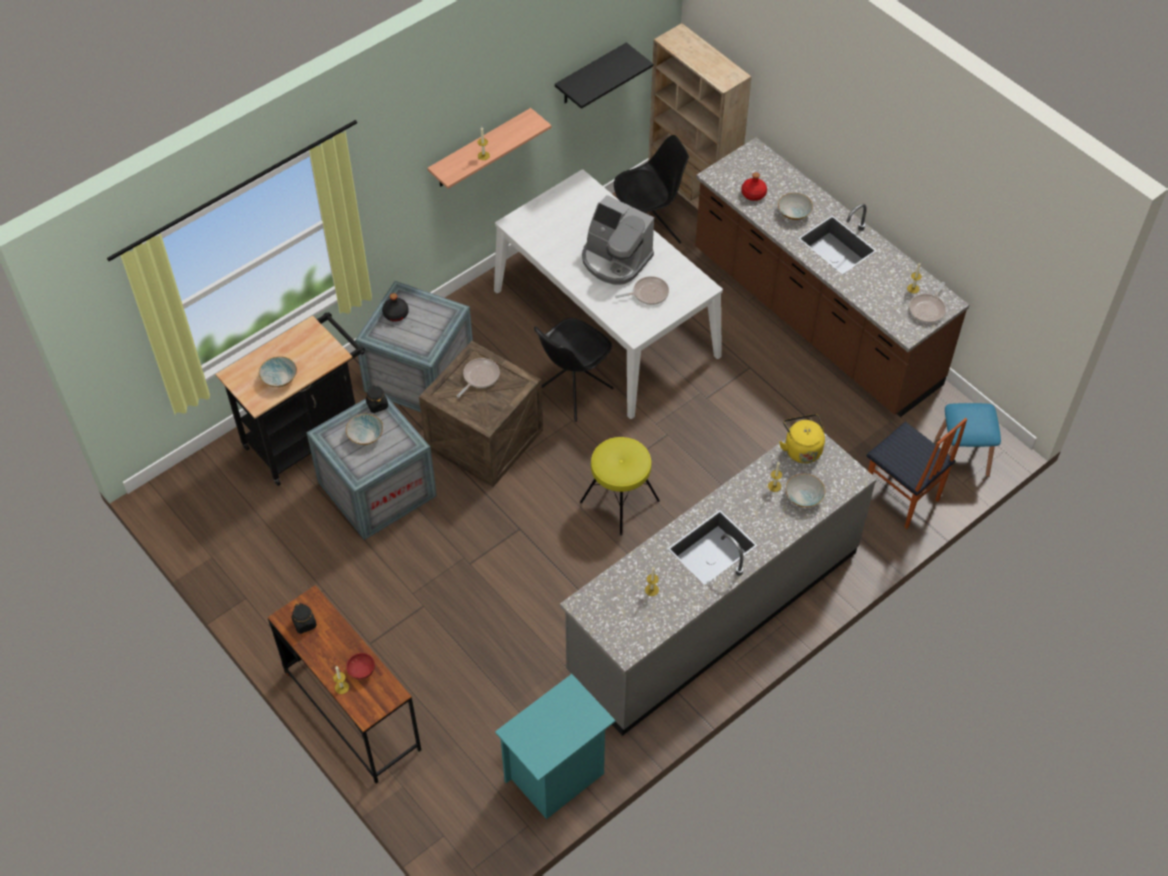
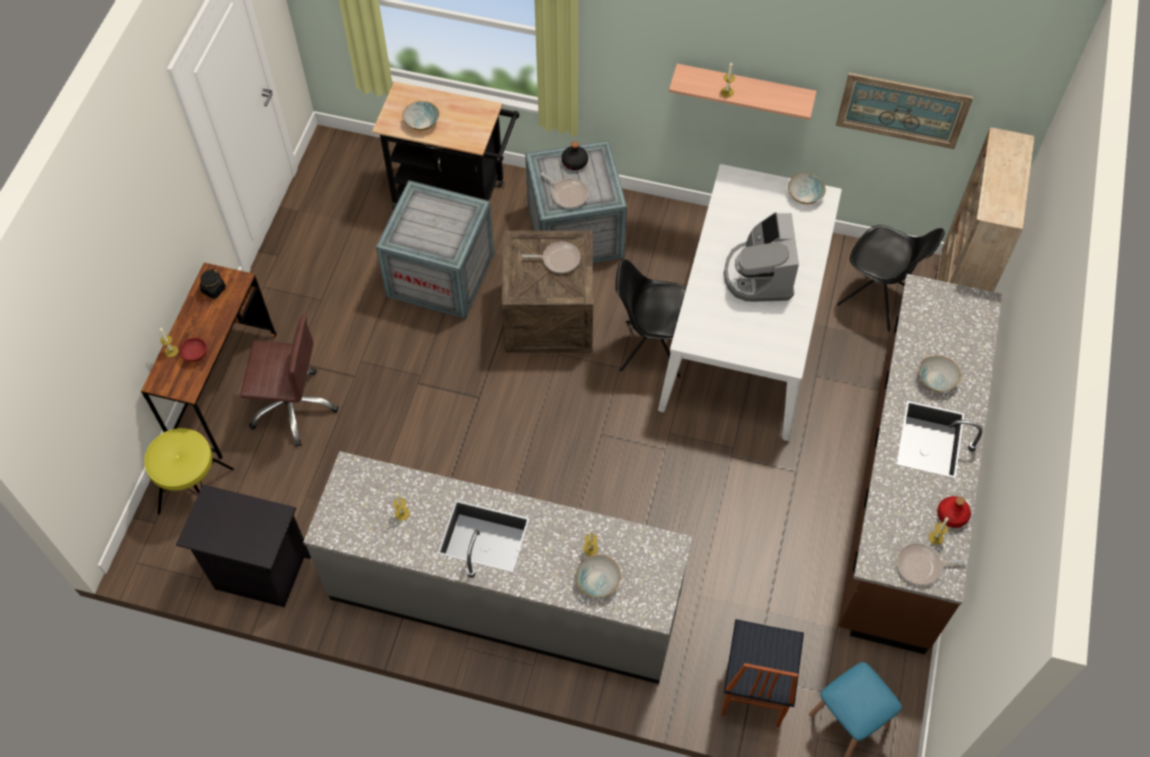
camera: 55 degrees right, 5 degrees up
(366, 435) = (436, 220): bowl -> bowl (805, 195)
(377, 405) = (472, 208): black jar -> none
(414, 667) = (293, 406): none -> brown office chair
(556, 776) = (259, 572): turquoise nightstand -> black nightstand
(590, 75) = (902, 110): black shelf -> picture
(619, 502) = (563, 455): yellow stool -> yellow stool (195, 491)
(648, 293) = (743, 323): frying pan -> frying pan (568, 194)
(754, 194) = (927, 333): red bottle -> red bottle (952, 516)
(801, 448) = (652, 547): yellow kettle -> none

